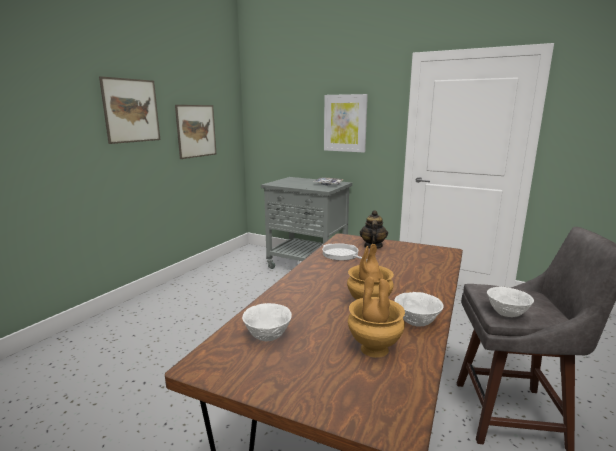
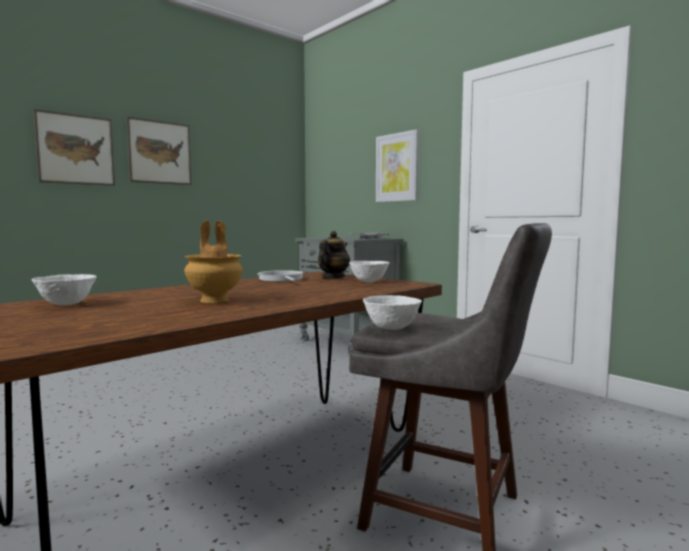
camera: 20 degrees right, 10 degrees down
(196, 131) = (239, 181): picture -> picture (76, 149)
(373, 349) = (140, 317): brown vase -> none
(417, 323) = (235, 310): white bowl -> white bowl (369, 282)

